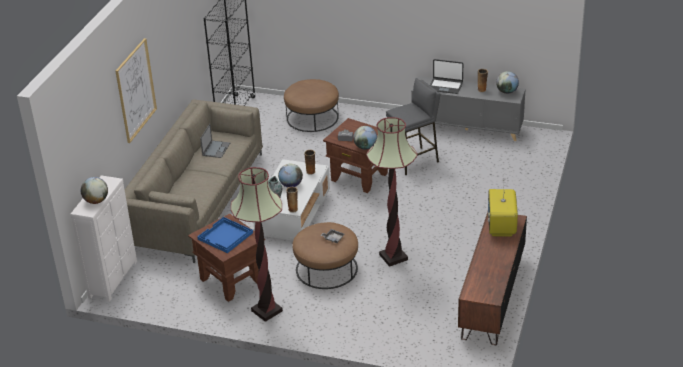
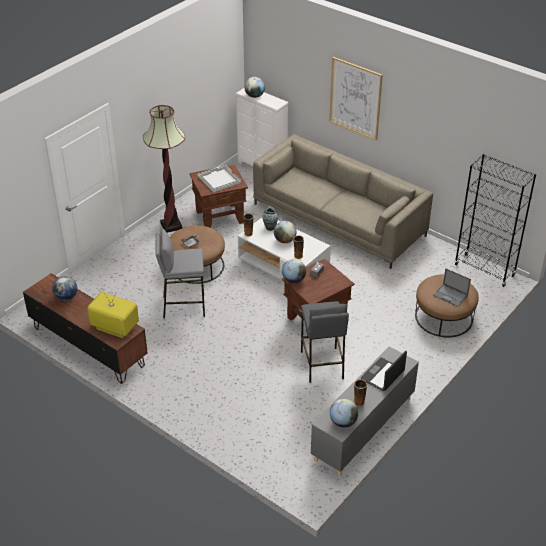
camera: 110 degrees right, 5 degrees up
(216, 149) = (362, 208): laptop -> laptop (451, 295)
(225, 236) = (218, 179): blue tray -> white tray
(393, 257) = (183, 306): floor lamp -> grey stool
(486, 272) = (66, 297): none -> globe

